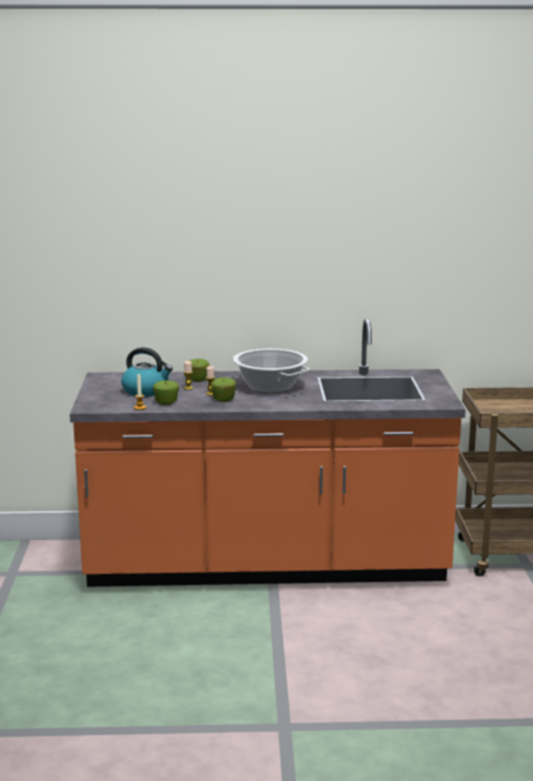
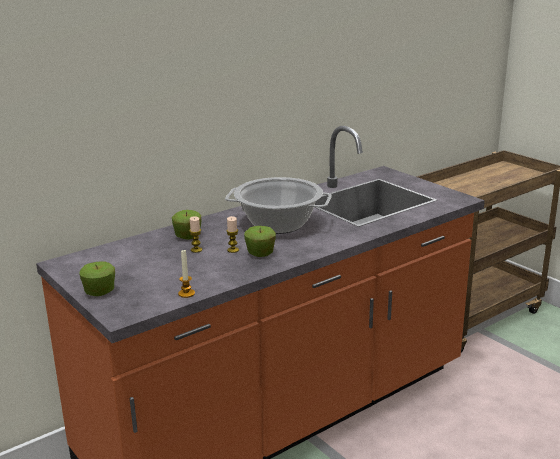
camera: 35 degrees left, 5 degrees up
(146, 391) = (154, 268): kettle -> none
(166, 402) = (205, 277): apple -> apple (99, 292)

